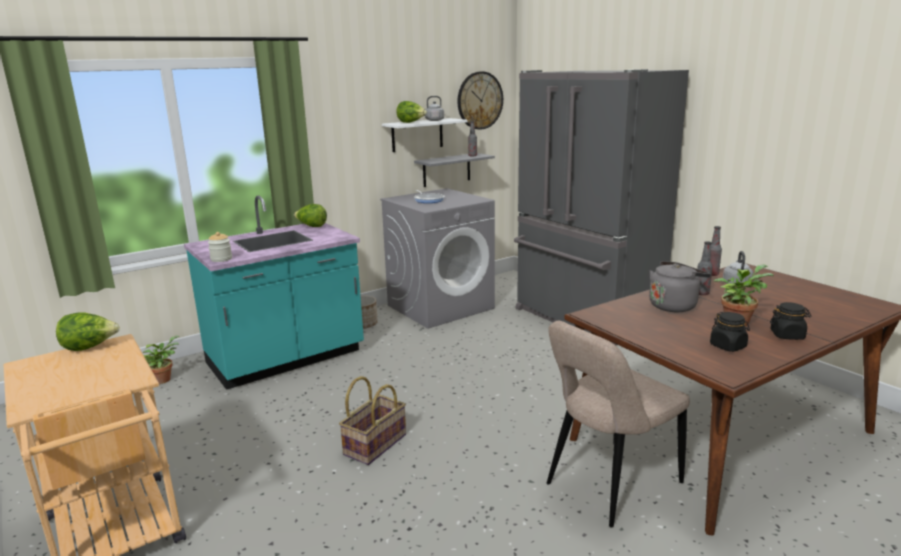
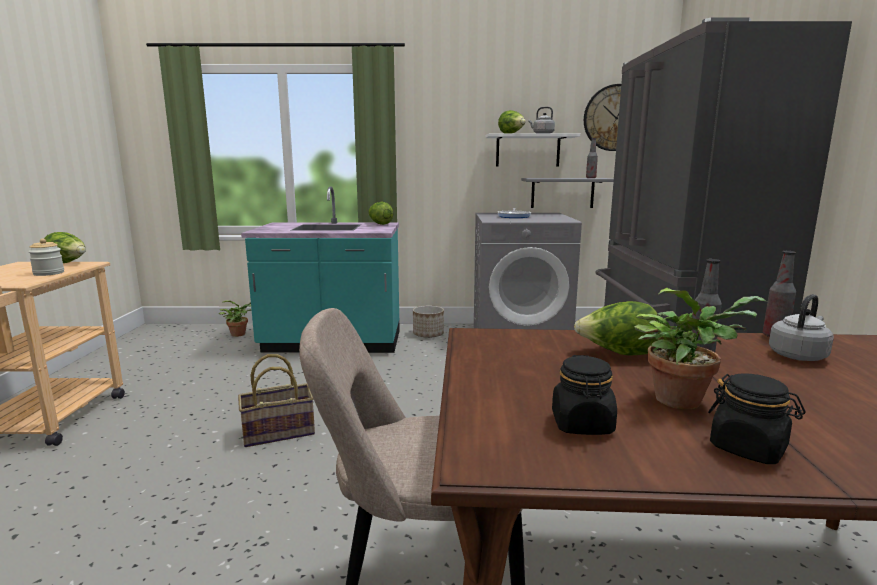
camera: 35 degrees right, 5 degrees down
(221, 259) = (260, 231): jar -> jar (49, 273)
(674, 305) = (617, 354): grey kettle -> lettuce

